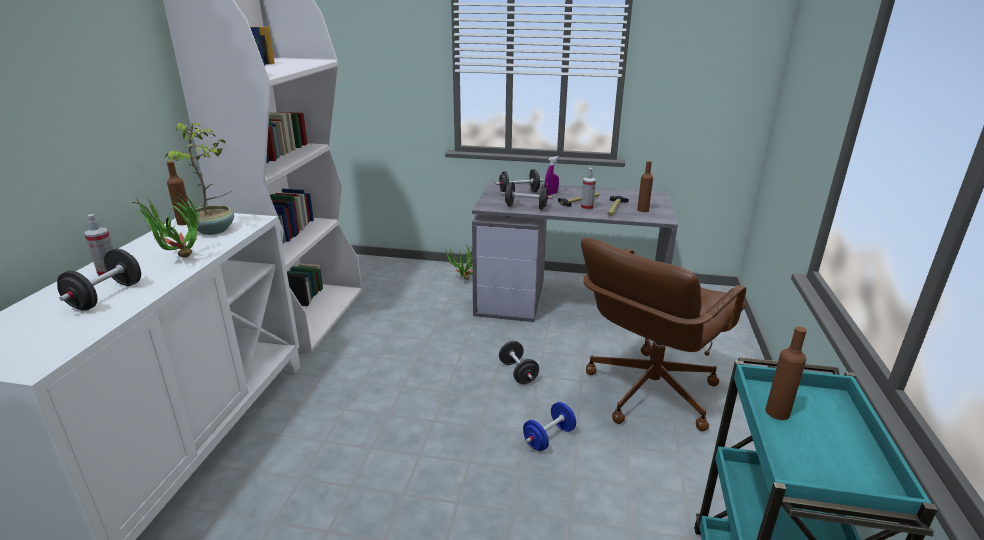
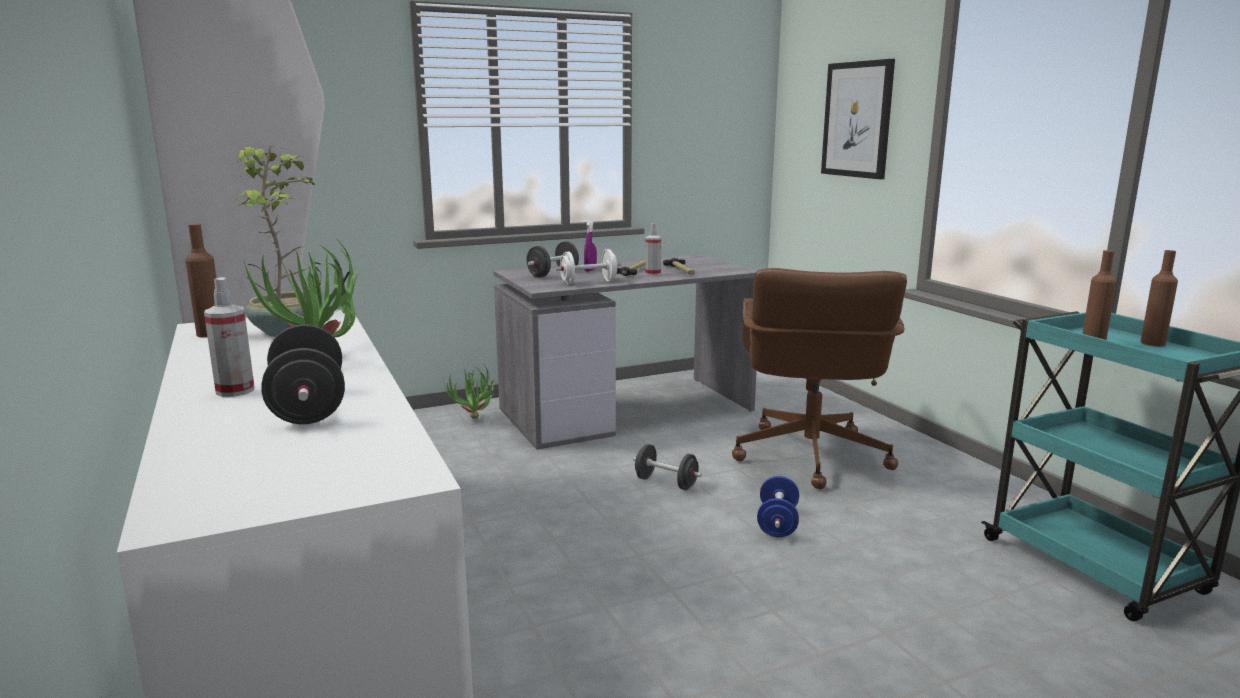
camera: 35 degrees left, 10 degrees down
(526, 207) = (588, 282): black dumbbell -> white dumbbell
(643, 210) = (709, 268): brown bottle -> brown bottle (1152, 343)
(815, 95) = (857, 119): none -> picture

